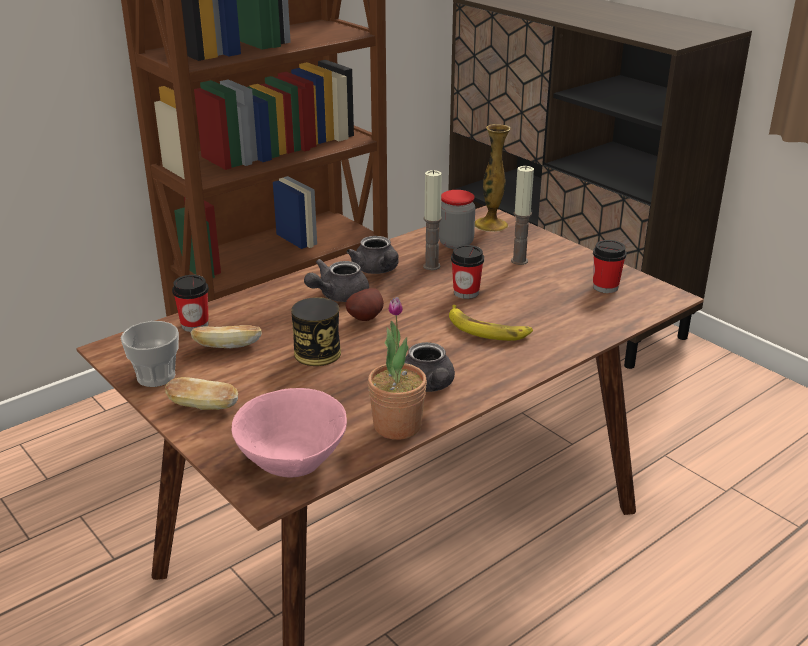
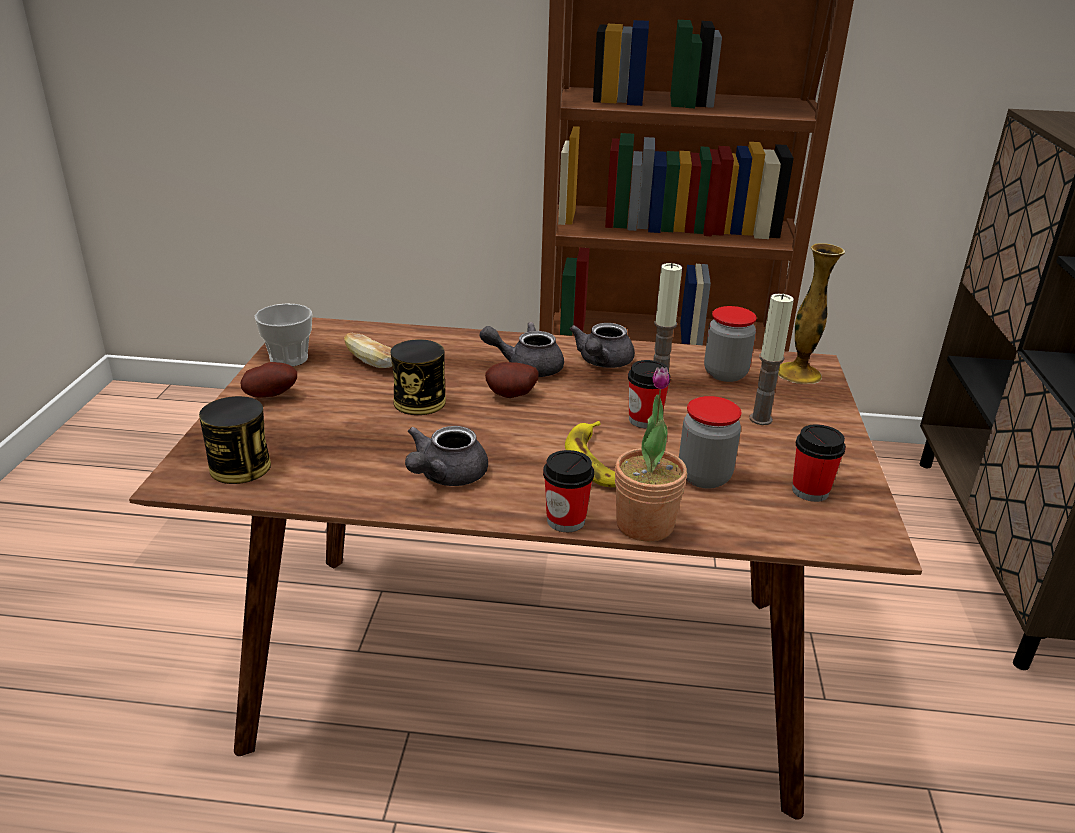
camera: 45 degrees right, 0 degrees up
(195, 325) = (383, 337): cup -> cup (566, 520)
(203, 406) = (271, 395): bread -> potato
(290, 460) = (240, 467): pink bowl -> can
(397, 426) = (356, 492): potted plant -> potted plant (644, 525)
(550, 307) = (704, 477): none -> jar

